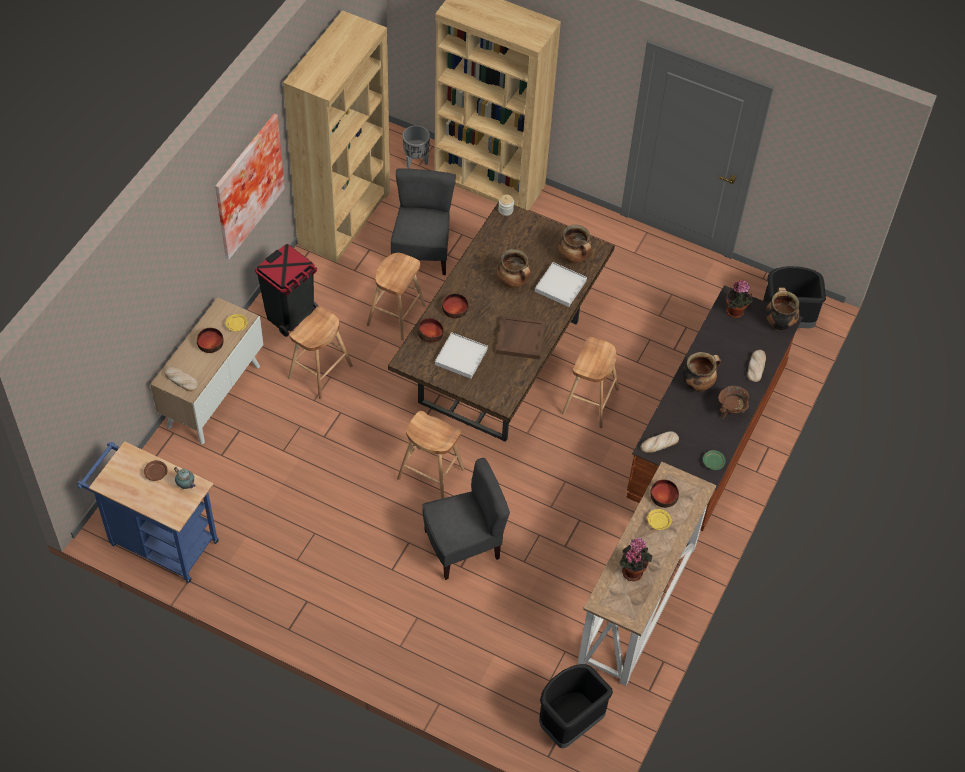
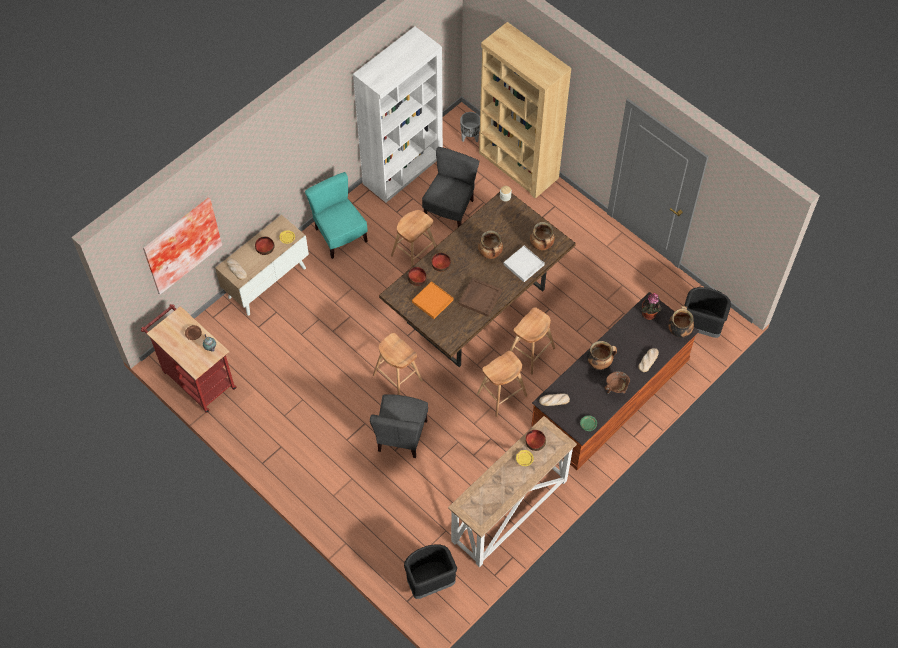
camera: 20 degrees right, 5 degrees up
(158, 541) = (196, 378): blue cart -> red cart
(246, 185) = (314, 141): picture -> picture (180, 243)
(291, 316) = (340, 236): black trash can -> turquoise chair
(320, 372) = (346, 282): brown stool -> brown stool (502, 394)
(344, 218) = (403, 170): brown bookcase -> white bookcase
(461, 357) = (432, 301): white tray -> orange tray
(462, 546) = (401, 436): grey chair -> grey chair turned 105 degrees clockwise
(632, 570) = (492, 489): potted plant -> none

